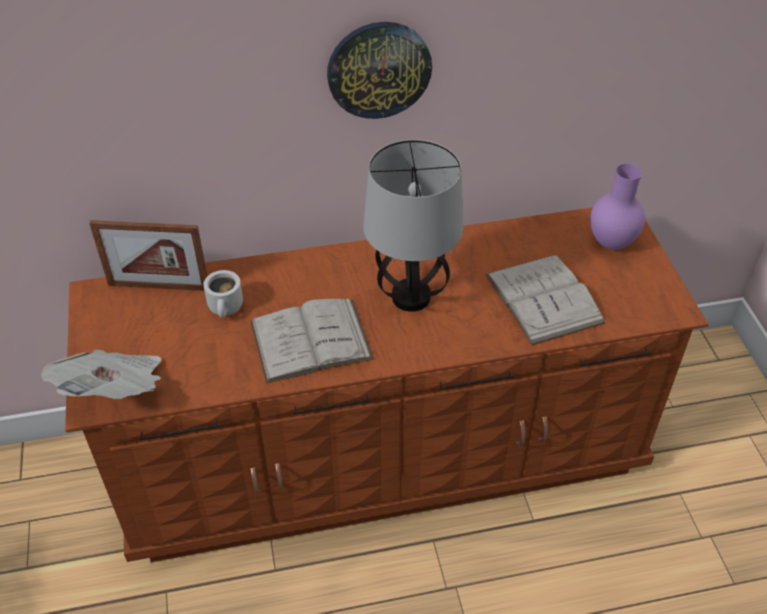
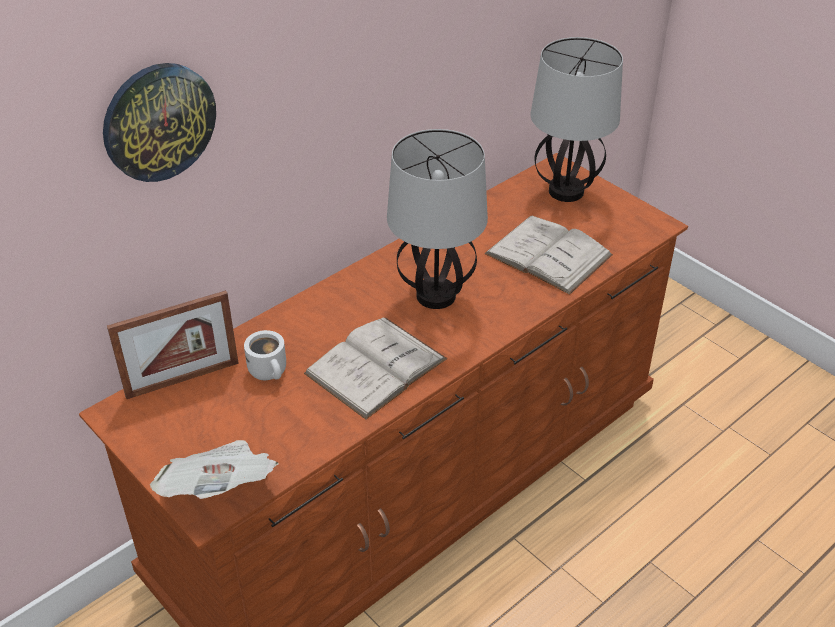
camera: 30 degrees left, 5 degrees down
(379, 69) = (351, 78): wall clock -> wall clock (158, 121)
(611, 244) = (567, 192): purple vase -> table lamp

